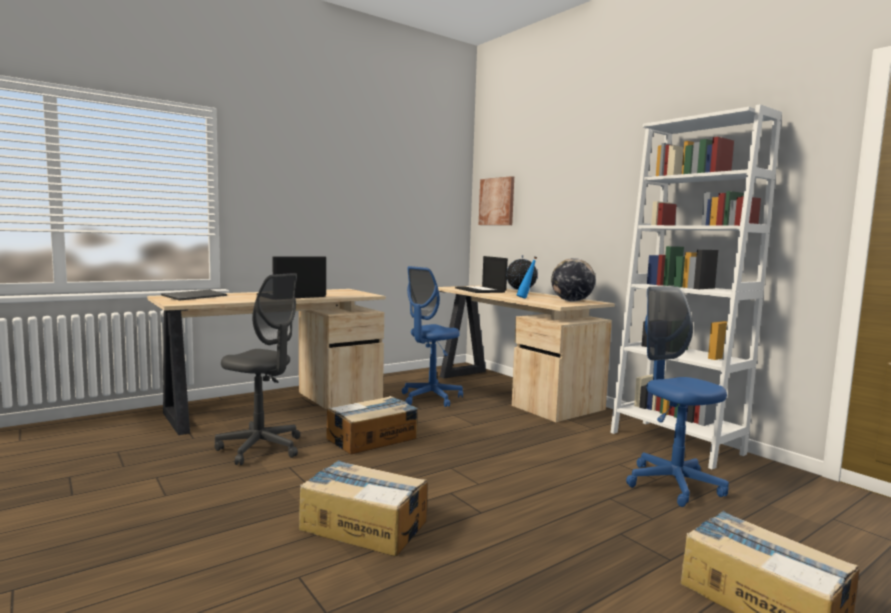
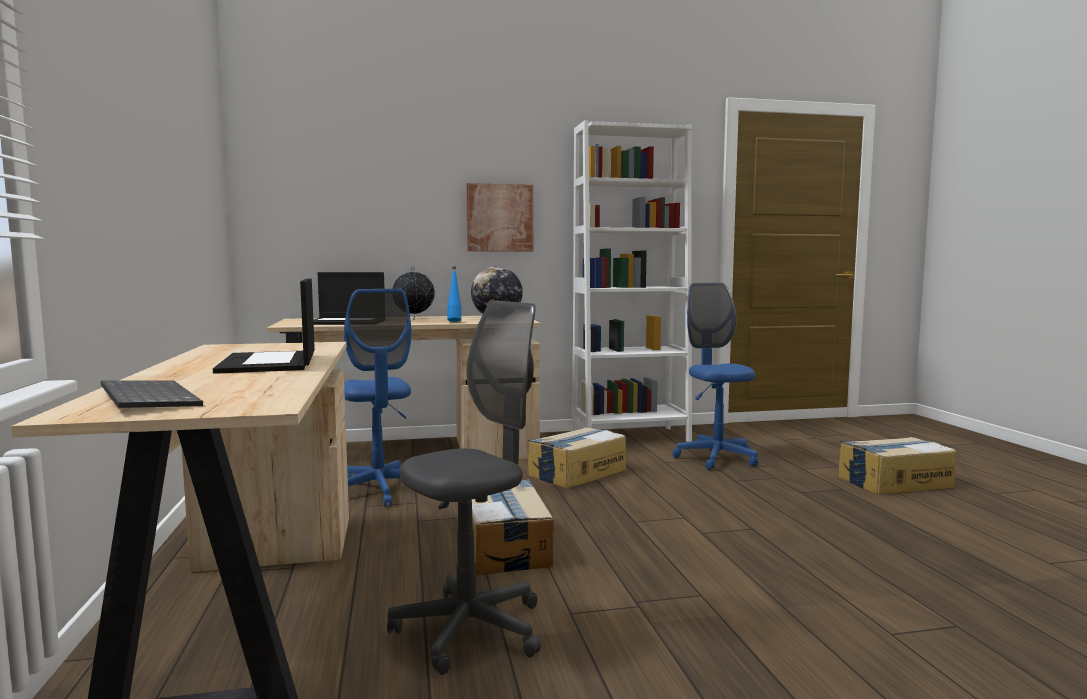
camera: 65 degrees left, 0 degrees up
(363, 525) = (772, 585): cardboard box -> cardboard box (576, 473)
(497, 201) = (296, 190): picture -> picture (499, 218)
(673, 484) = (716, 458): blue office chair -> blue office chair turned 75 degrees clockwise

